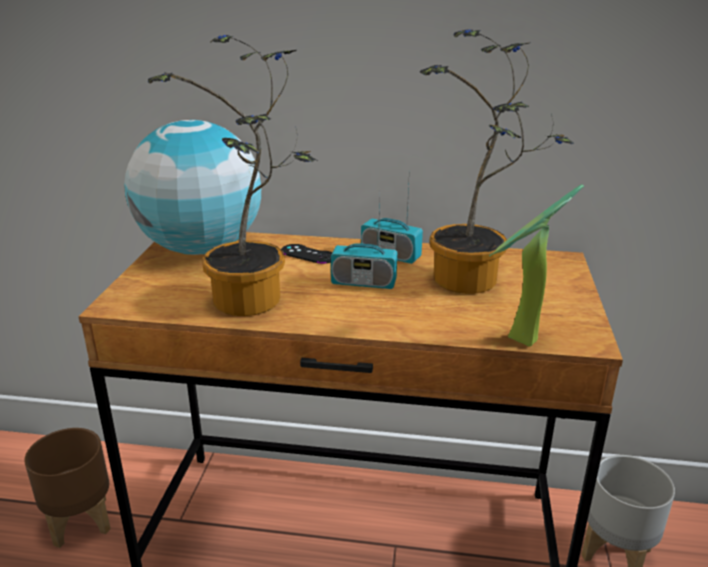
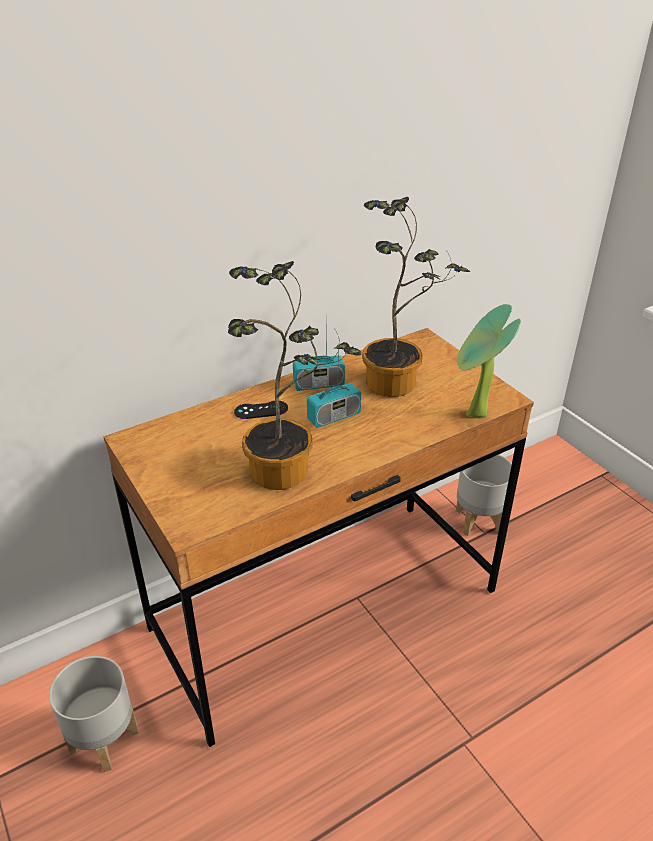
camera: 40 degrees left, 10 degrees up
(80, 521) = (103, 739): brown planter -> grey planter
(201, 248) = (170, 444): globe -> none

